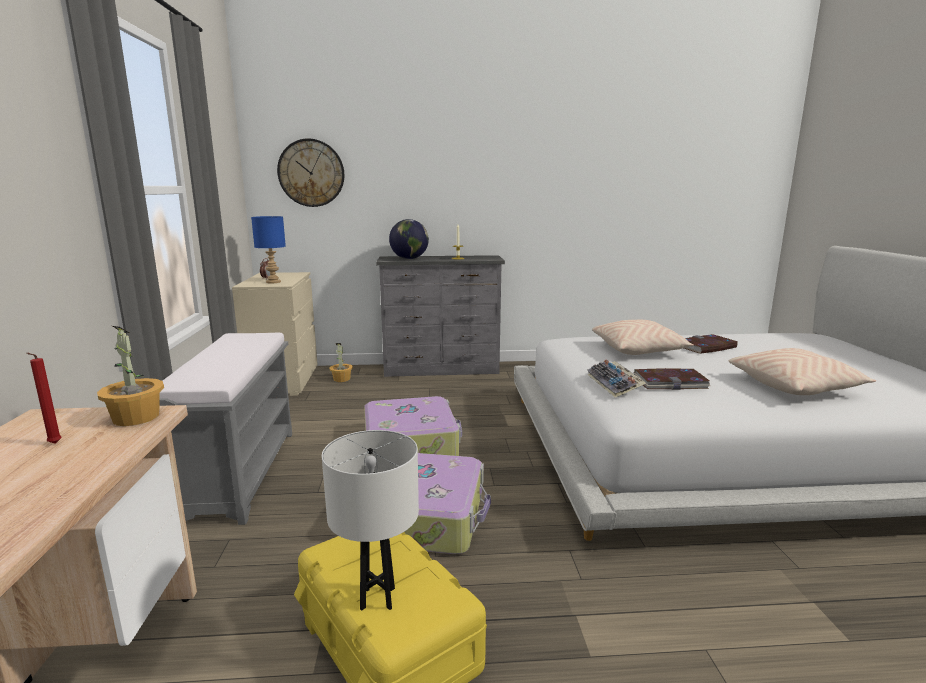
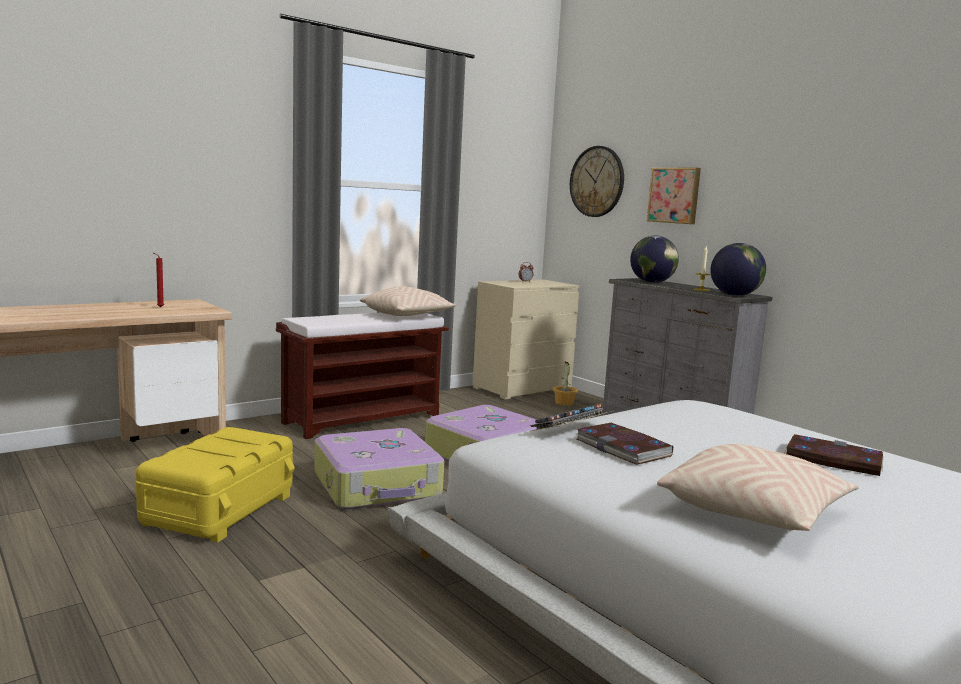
camera: 55 degrees right, 5 degrees down
(135, 417) = (203, 309): potted plant -> none
(239, 472) = (363, 419): grey bench -> brown bench
(273, 282) = (516, 284): blue table lamp -> none
(377, 598) = (192, 451): white table lamp -> none
(401, 184) = (674, 195): none -> picture
(489, 258) = (735, 295): none -> globe
(639, 350) = (724, 429): beige pillow -> beige pillow (407, 316)

